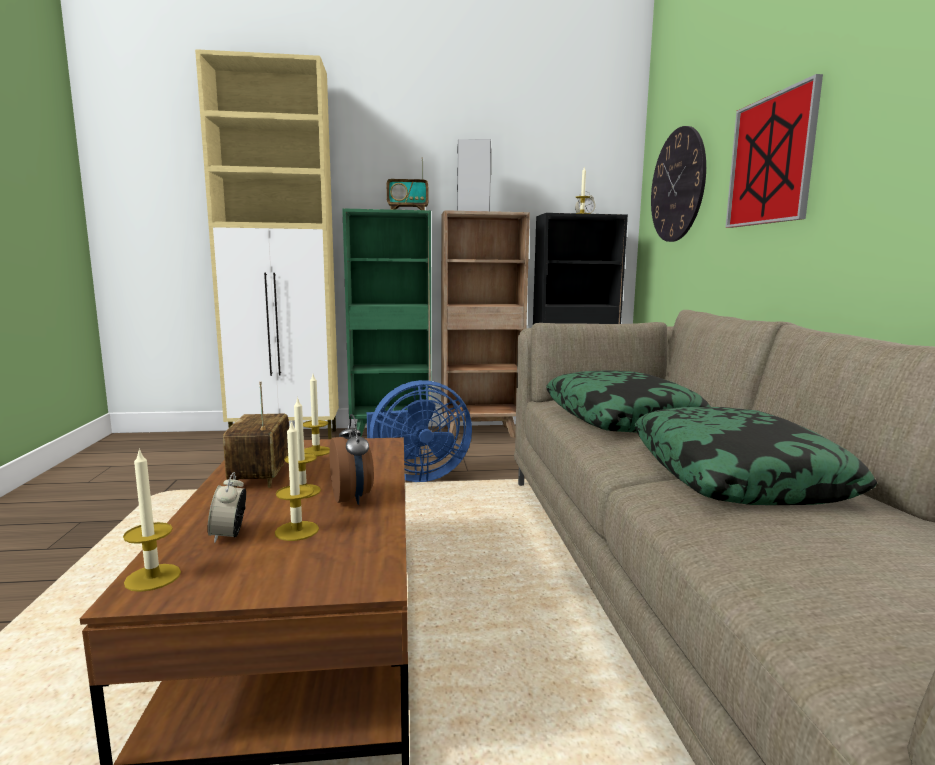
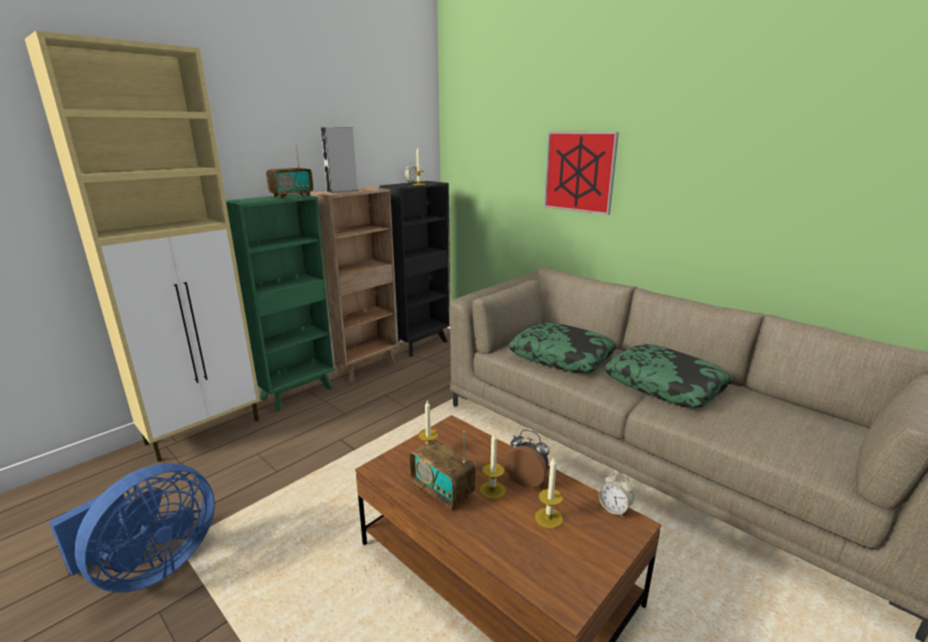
camera: 40 degrees left, 10 degrees up
(153, 577) = (553, 591): candle -> none
(229, 535) = (525, 542): alarm clock -> alarm clock (614, 509)
(415, 476) = (379, 426): blue fan -> blue fan (151, 567)
(677, 185) = (486, 165): wall clock -> none

